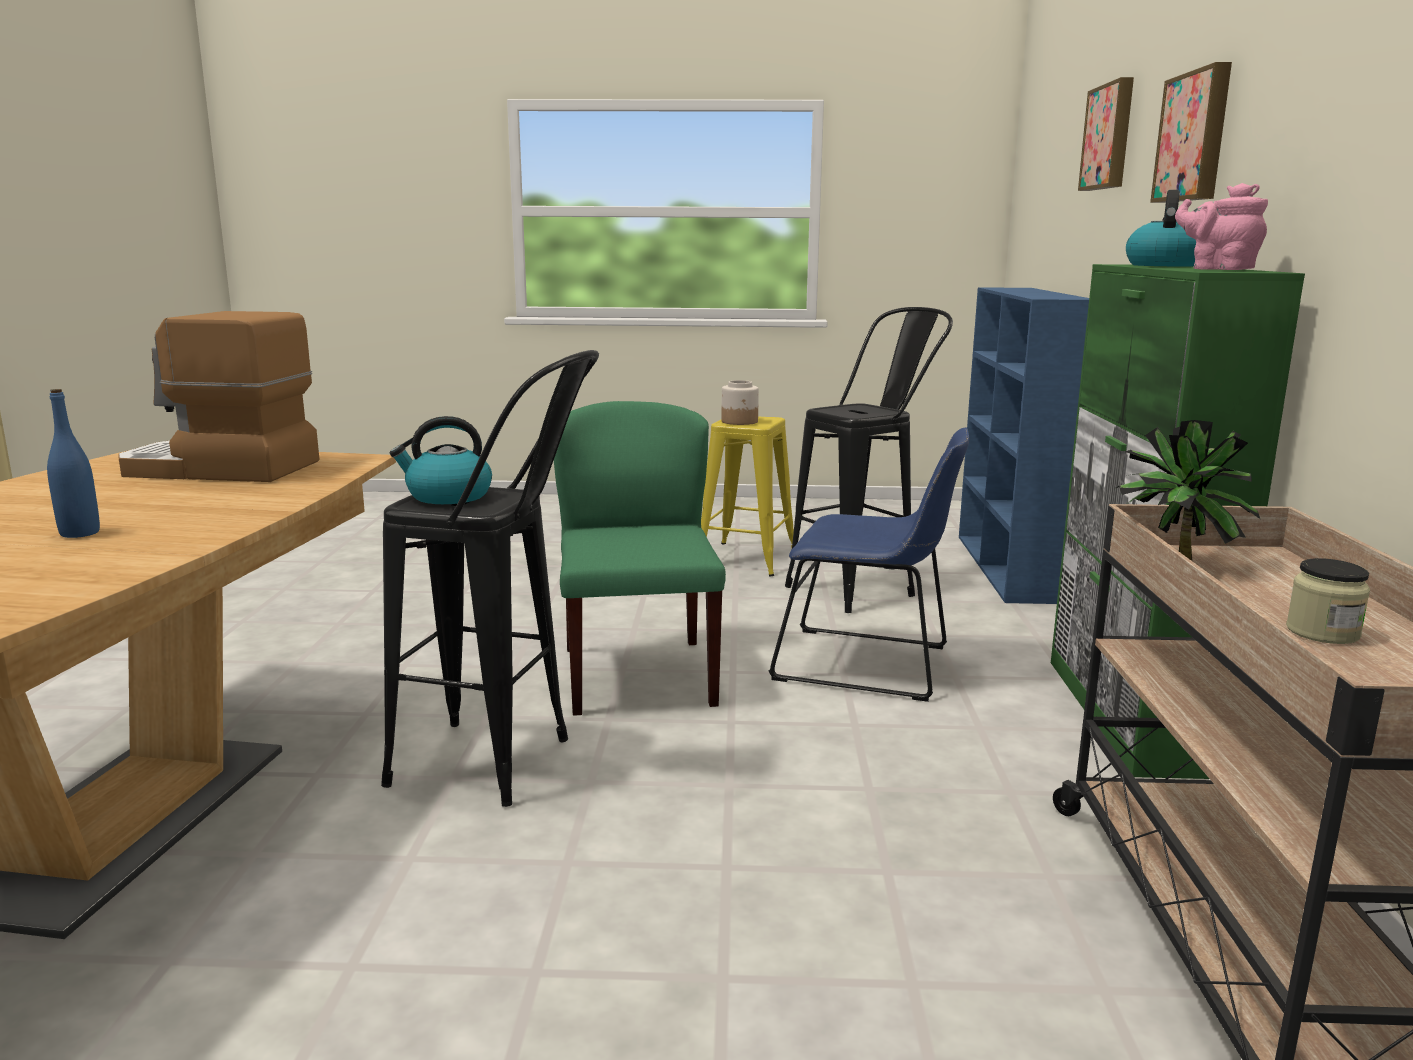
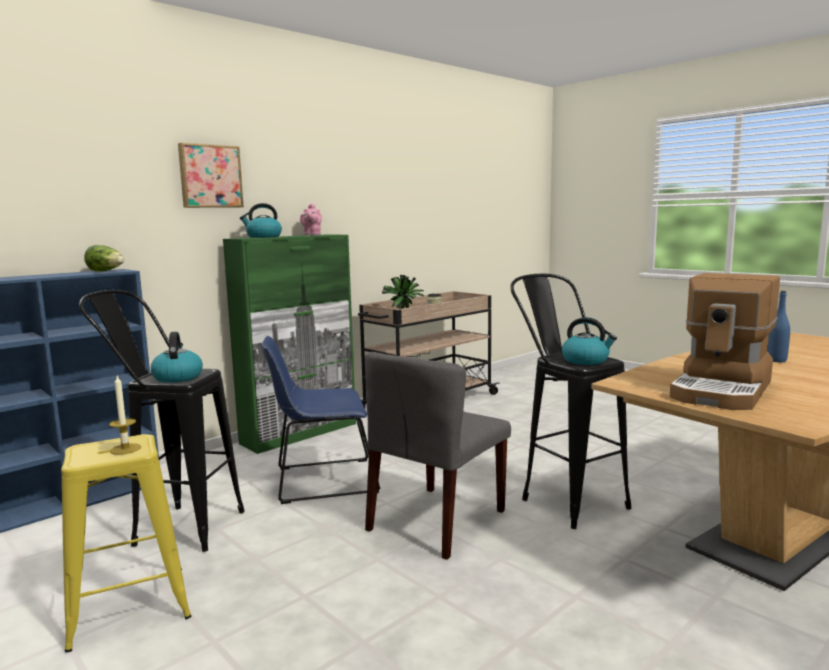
camera: 135 degrees left, 5 degrees down
(219, 469) = (723, 390): coffee machine -> coffee machine turned 75 degrees clockwise
(637, 675) = (436, 521): green chair -> grey chair
(740, 422) = (125, 449): jar -> candle
(846, 409) = (177, 377): none -> kettle
(870, 664) = (321, 481): blue chair -> blue chair turned 75 degrees counterclockwise
(1047, 297) = (107, 271): none -> lettuce
(1110, 137) = (65, 158): picture -> none

